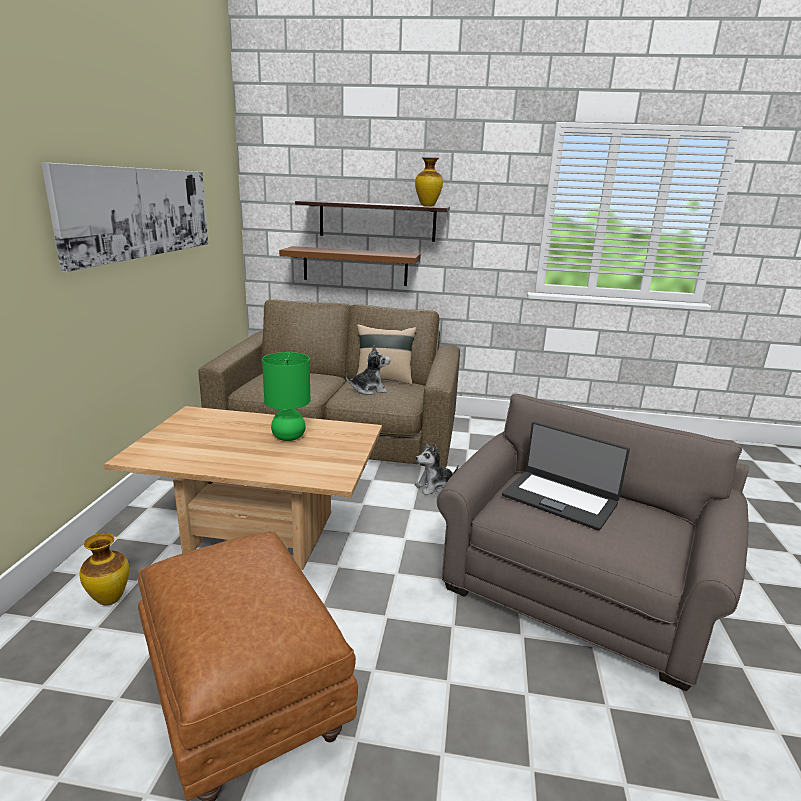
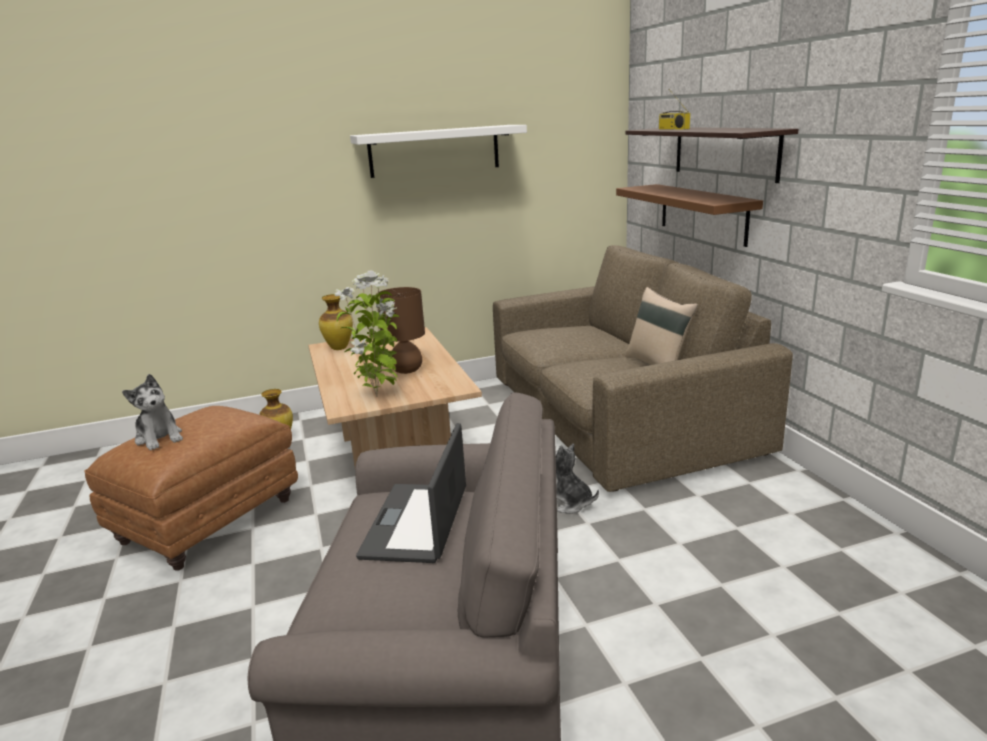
camera: 65 degrees right, 0 degrees up
(141, 212) = (434, 151): picture -> white shelf
(289, 437) = (406, 370): green table lamp -> brown table lamp
(332, 460) = (378, 396): none -> potted plant
(344, 202) = (672, 129): none -> radio
(369, 390) = (596, 366): plush toy -> plush toy (159, 438)
(427, 206) = (739, 130): vase -> vase (340, 348)

